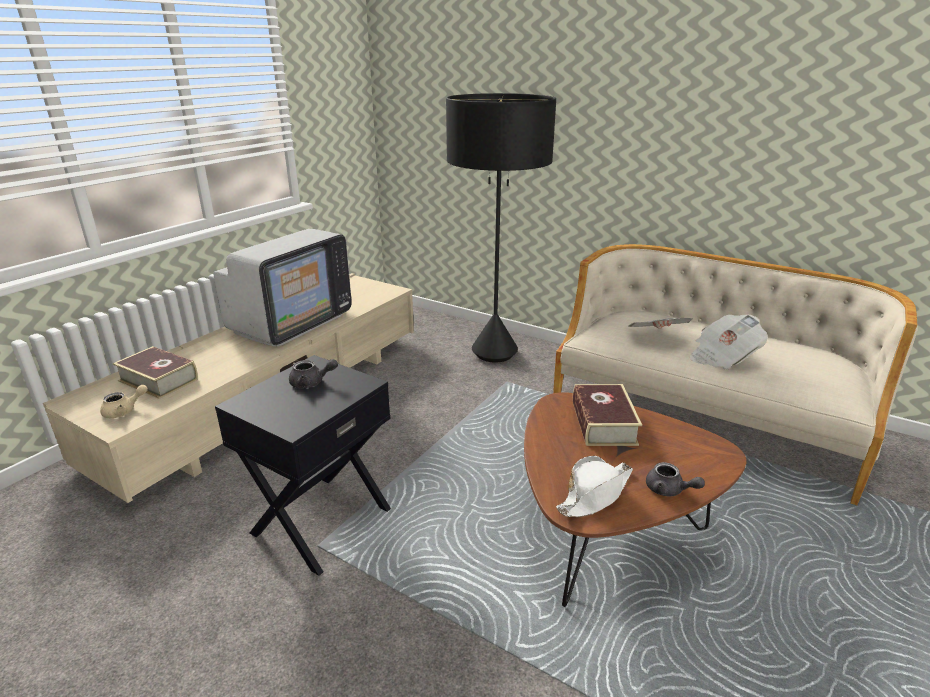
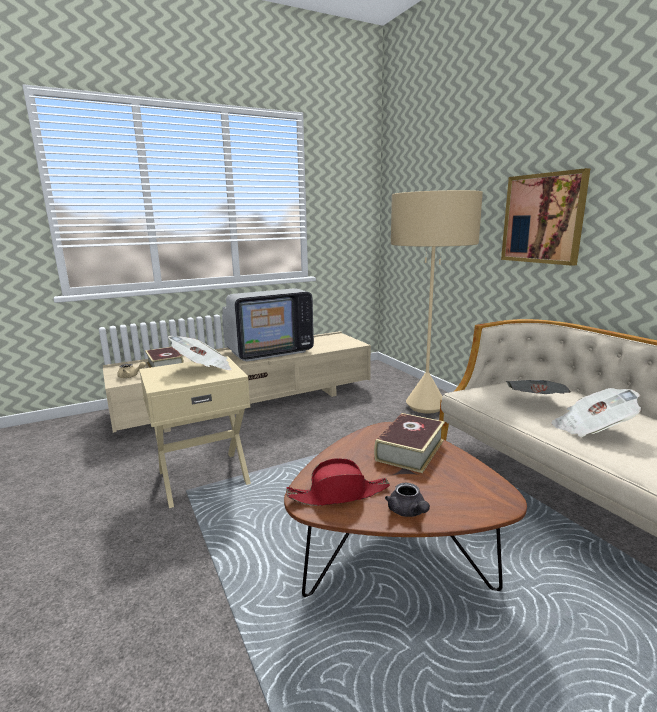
camera: 30 degrees right, 10 degrees down
(311, 383) = (203, 368): grey teapot -> newspaper
(321, 520) = (203, 477): black side table -> beige side table
(494, 354) = (425, 407): black floor lamp -> beige floor lamp
(595, 494) = (339, 494): white hat -> red hat
(621, 131) = (543, 218): none -> picture

